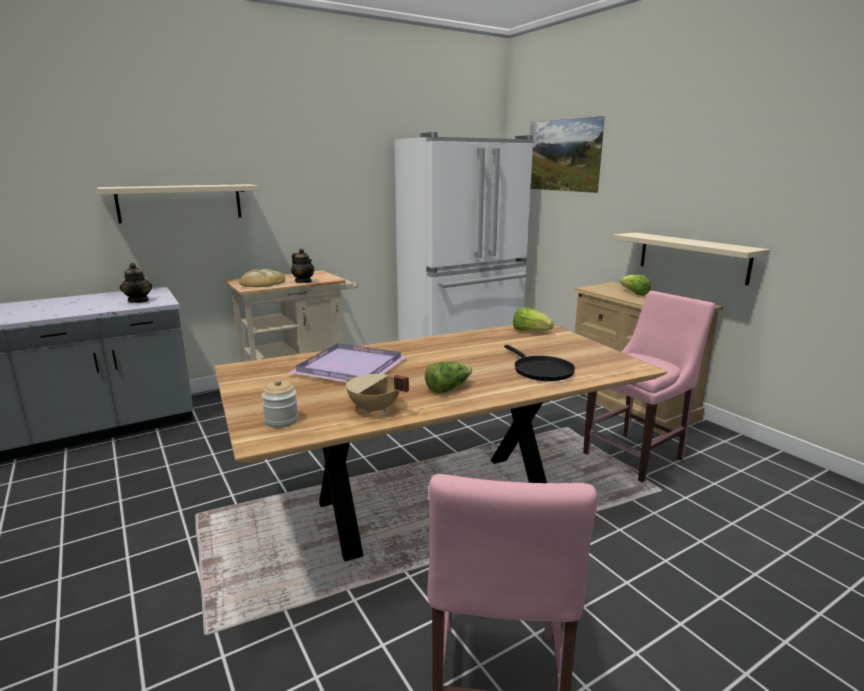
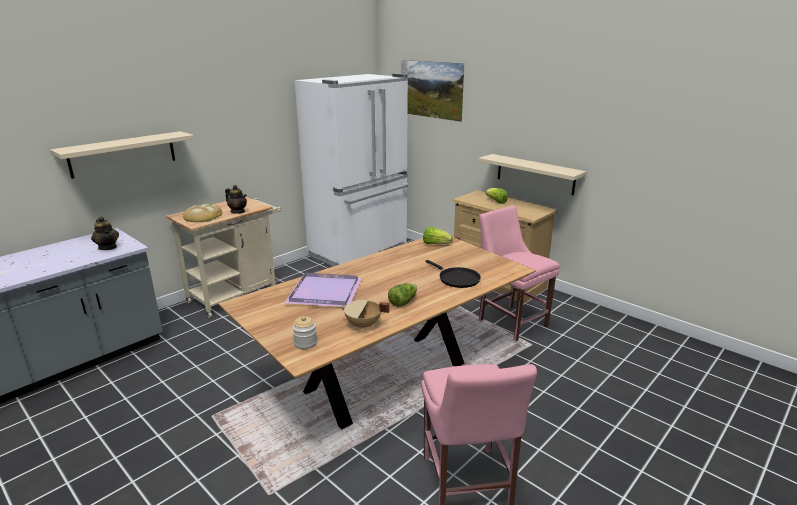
camera: 15 degrees left, 5 degrees up
(636, 455) = (510, 321): pink chair -> pink chair turned 75 degrees counterclockwise

